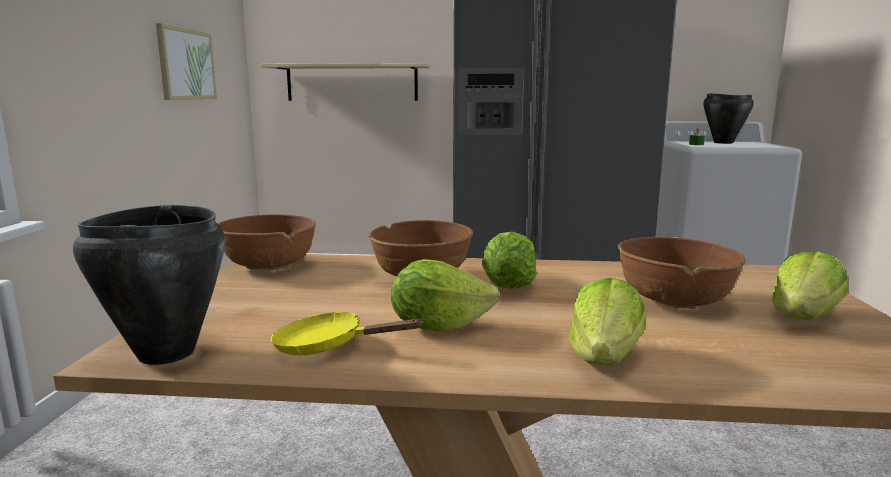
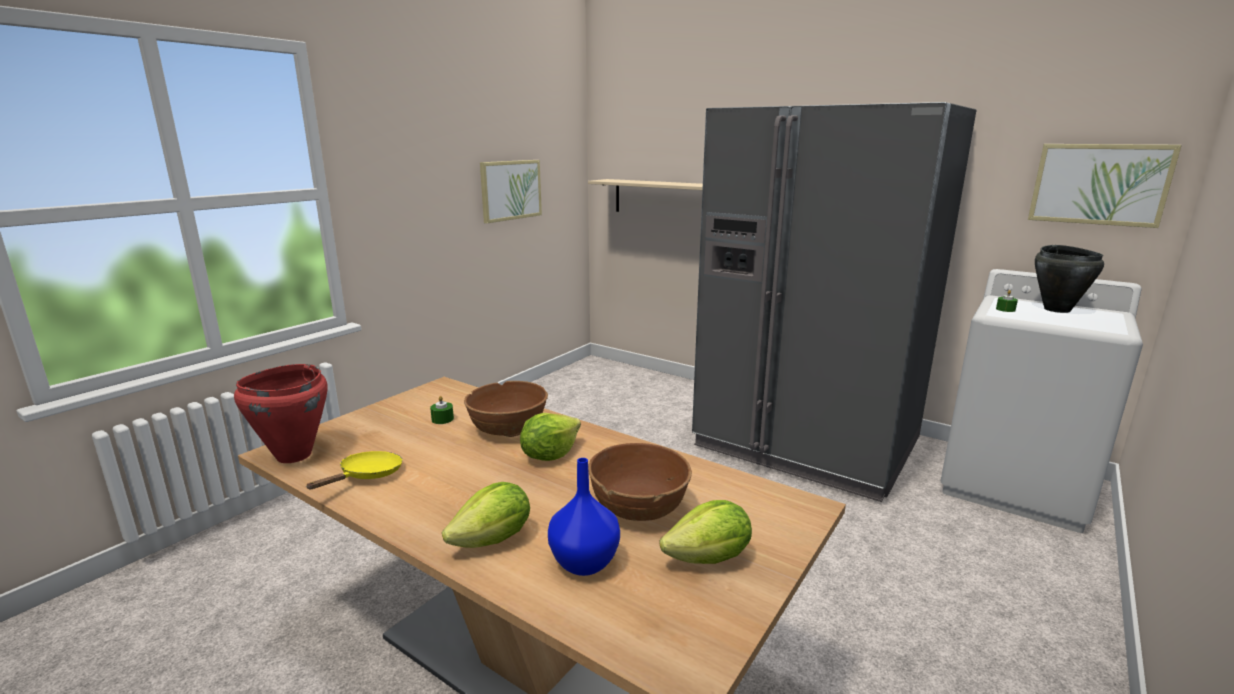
camera: 30 degrees right, 5 degrees up
(165, 354) = (293, 455): black cooking pot -> red cooking pot
(269, 266) = (436, 394): brown bowl -> none
(323, 283) = (442, 419): none -> green candle
(328, 346) = (367, 476): yellow frying pan -> yellow frying pan turned 75 degrees clockwise
(438, 326) = (445, 479): lettuce -> none
(723, 49) = (1099, 184): none -> picture
(725, 348) = (586, 562): none -> blue vase

